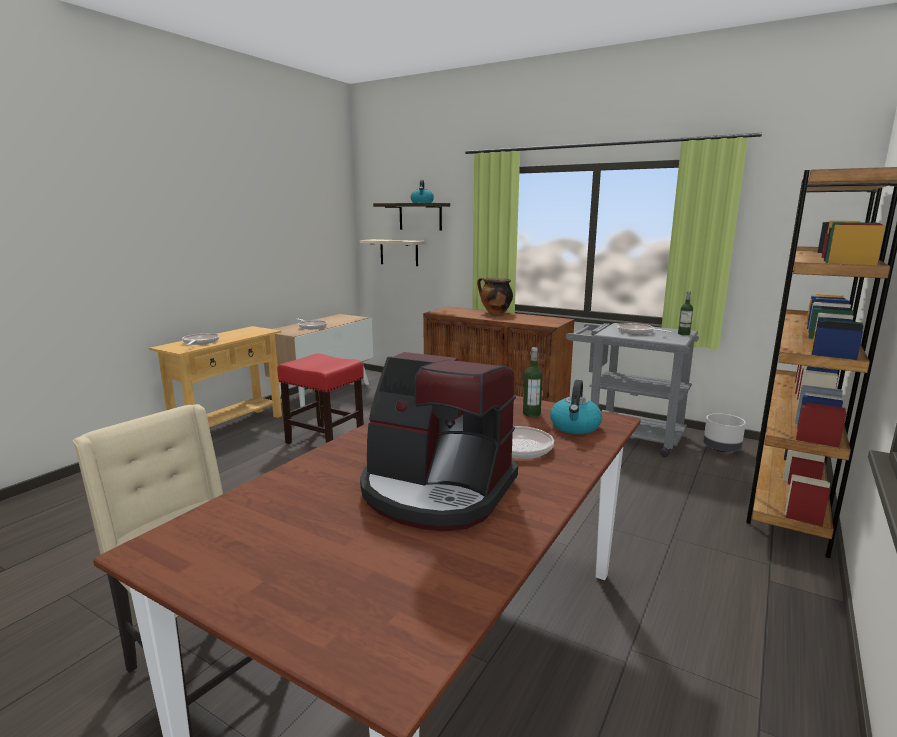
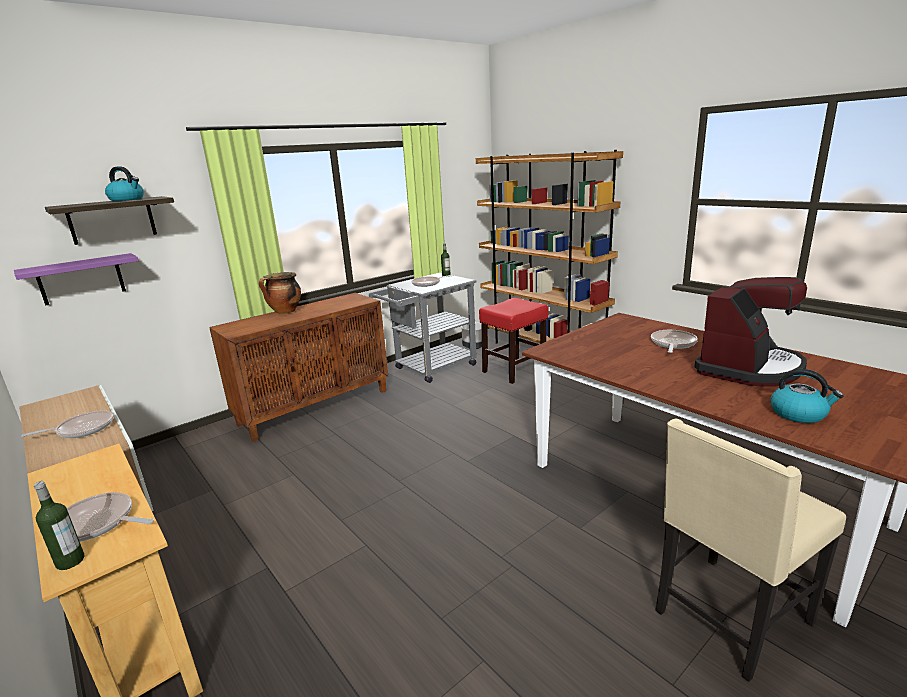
camera: 70 degrees left, 5 degrees up
(326, 441) = (299, 529): red stool -> red stool (514, 370)
(399, 252) = (81, 279): beige shelf -> purple shelf
(531, 414) = (608, 334): bottle -> bottle (70, 561)
(575, 427) = (635, 327): kettle -> kettle (799, 414)

